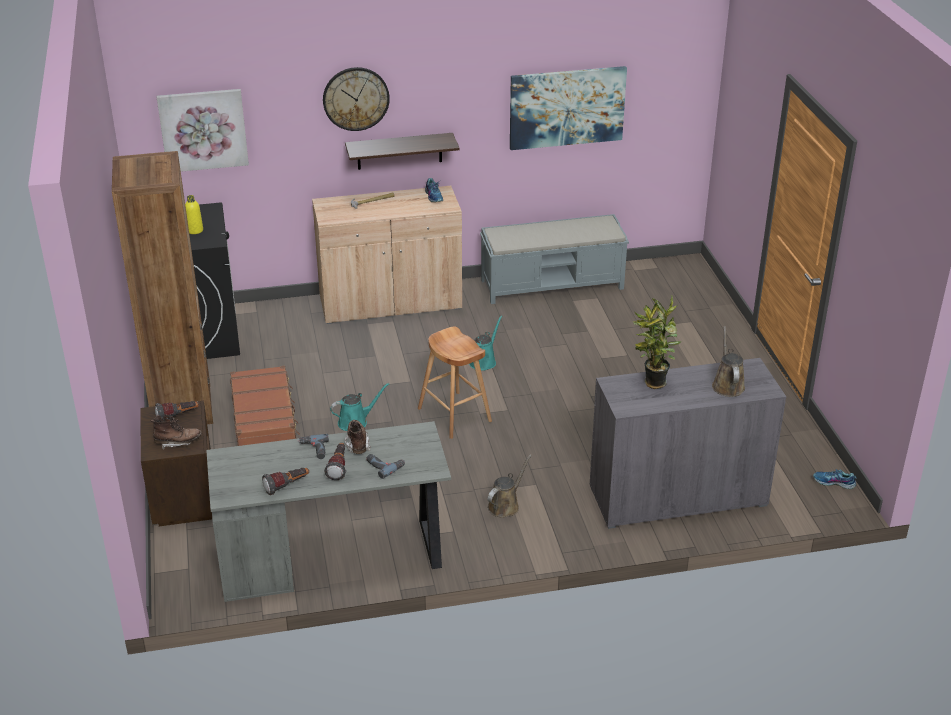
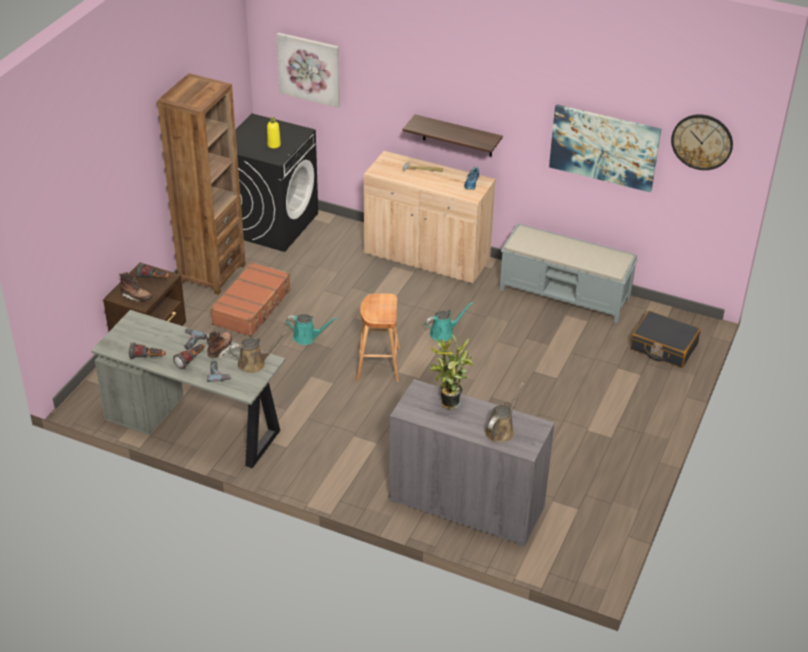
camera: 35 degrees right, 5 degrees up
(356, 98) = (426, 82): wall clock -> wall clock (702, 141)
(505, 505) = (340, 447): brown watering can -> brown watering can (254, 363)
(682, 292) = (663, 347): none -> black suitcase
(833, 483) = (598, 557): shoe -> none

